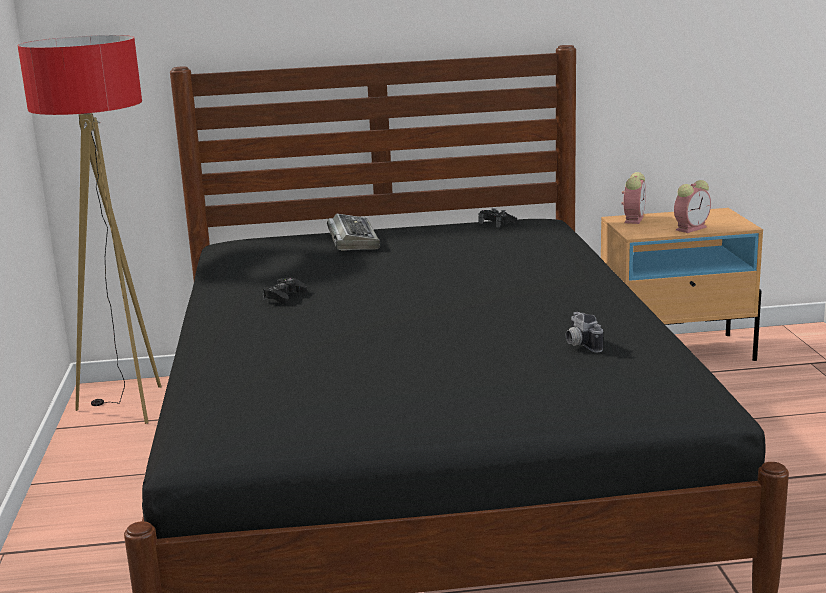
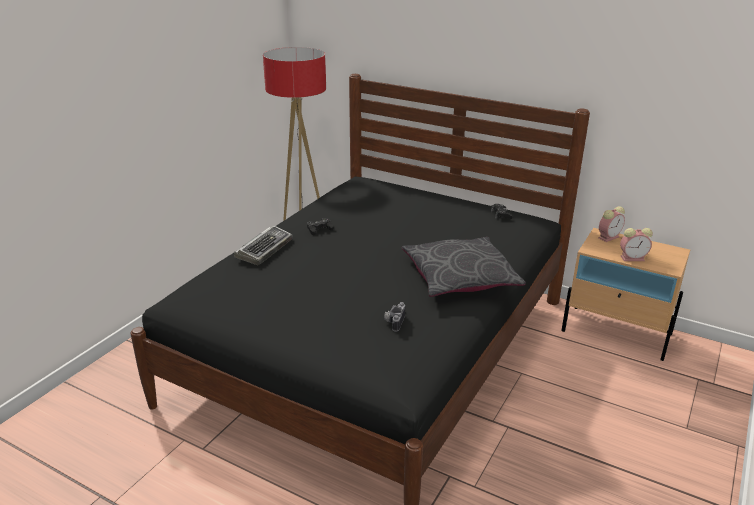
camera: 35 degrees right, 10 degrees up
(352, 239) = (408, 200): keyboard -> keyboard (264, 249)
(568, 285) = (460, 277): none -> grey pillow

